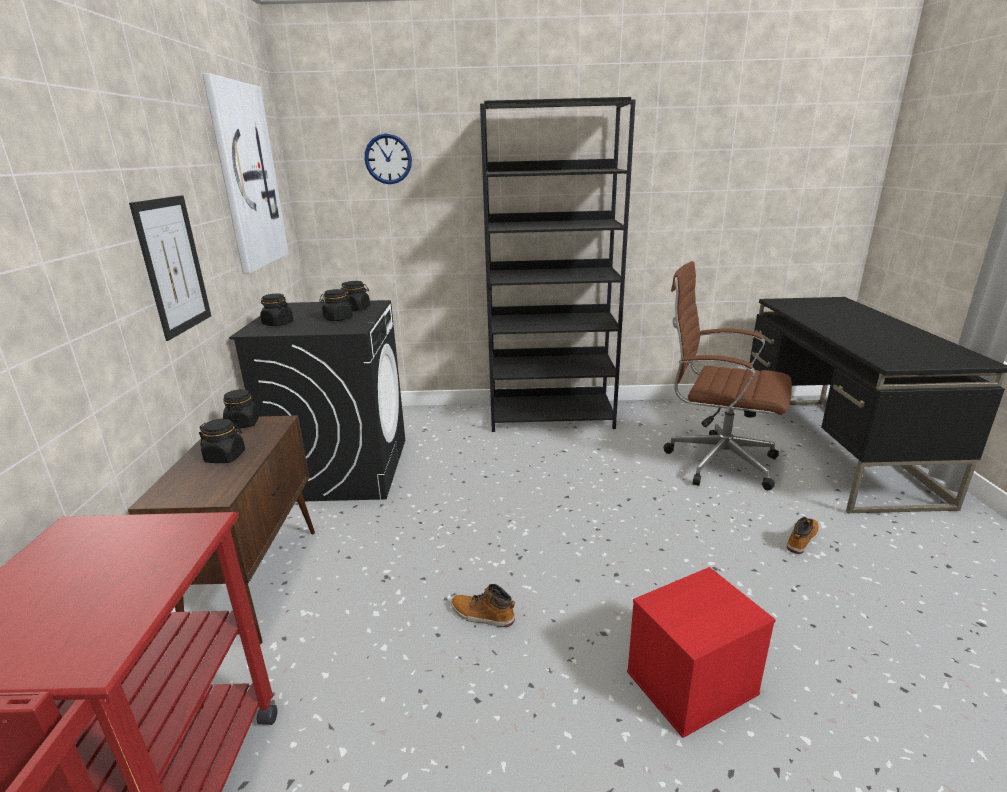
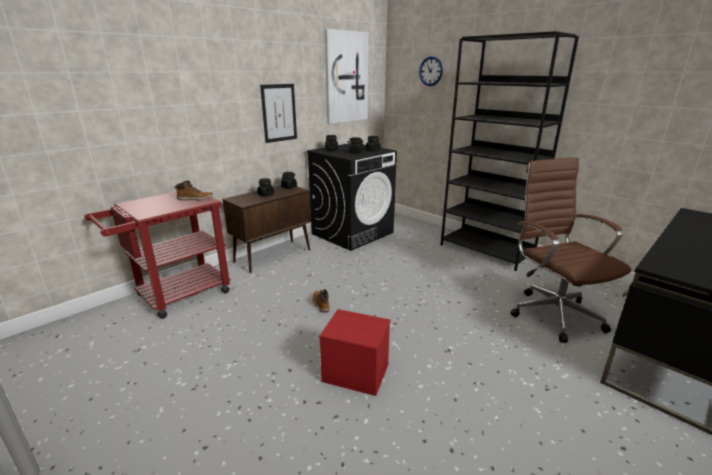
camera: 45 degrees right, 0 degrees up
(801, 539) = (531, 371): boot -> boot (195, 198)

